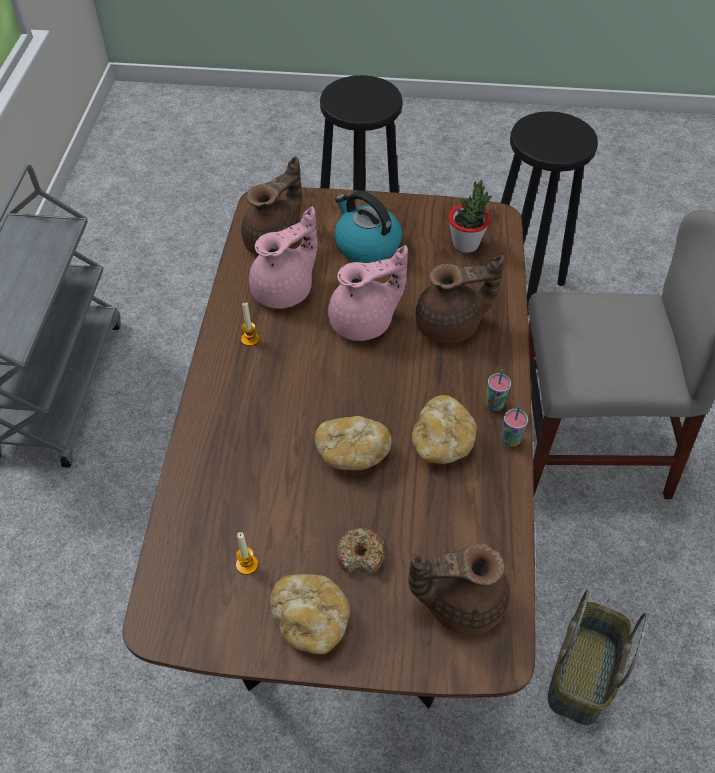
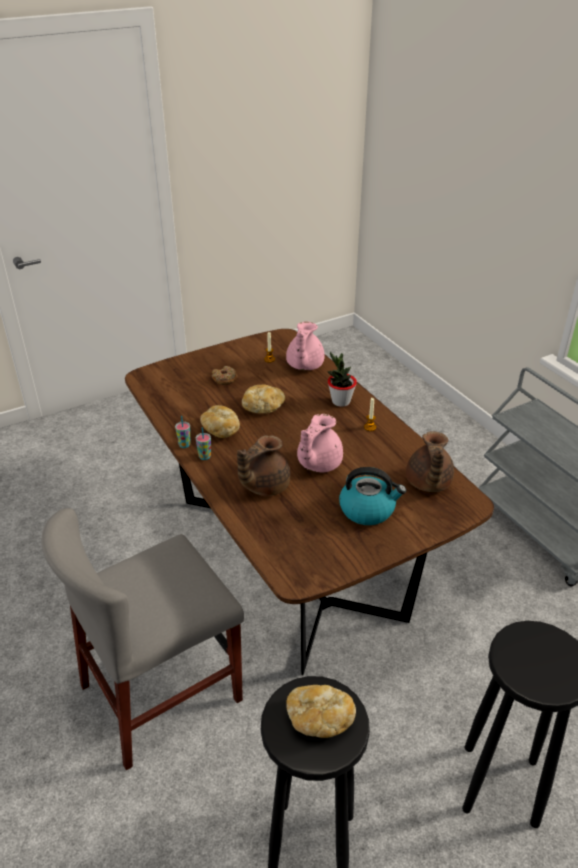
camera: 145 degrees right, 15 degrees down
(285, 290) = (383, 458): pink teapot -> pink teapot (304, 365)
(311, 620) = (227, 357): bread -> bread (319, 719)
(460, 601) = (169, 383): brown teapot -> none
(466, 244) = (300, 545): potted plant -> potted plant (340, 401)
(583, 675) = (110, 552): basket -> none

